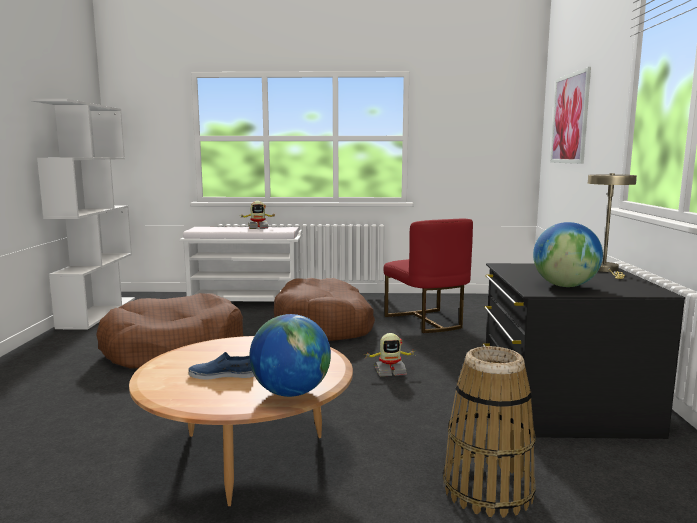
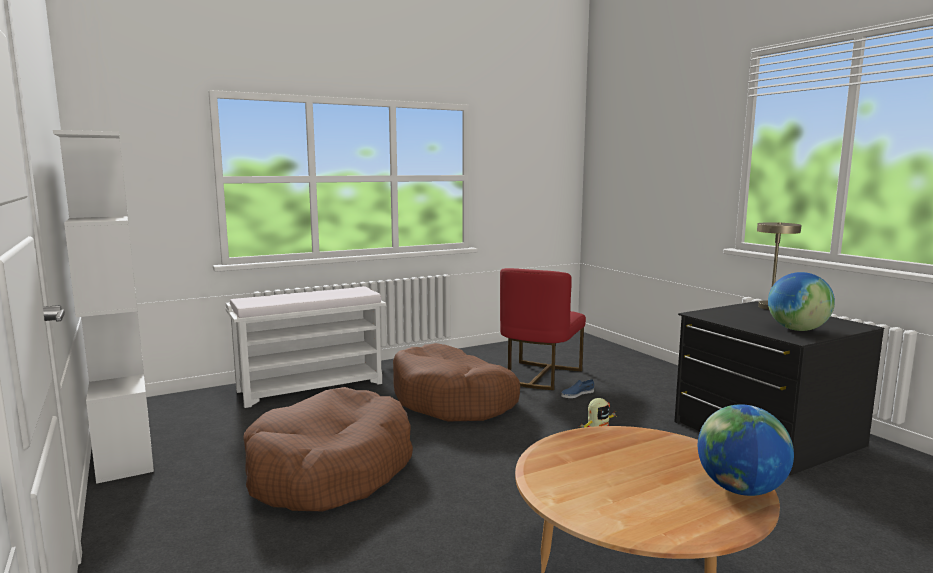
camera: 30 degrees left, 0 degrees up
(223, 375) = (641, 489): blue shoe -> blue shoe (577, 394)
(258, 228) = (322, 293): toy robot -> none
(426, 321) = (540, 376): red chair -> red chair turned 75 degrees clockwise
(488, 490) = (848, 531): basket -> none
(570, 118) = (638, 162): picture -> none

